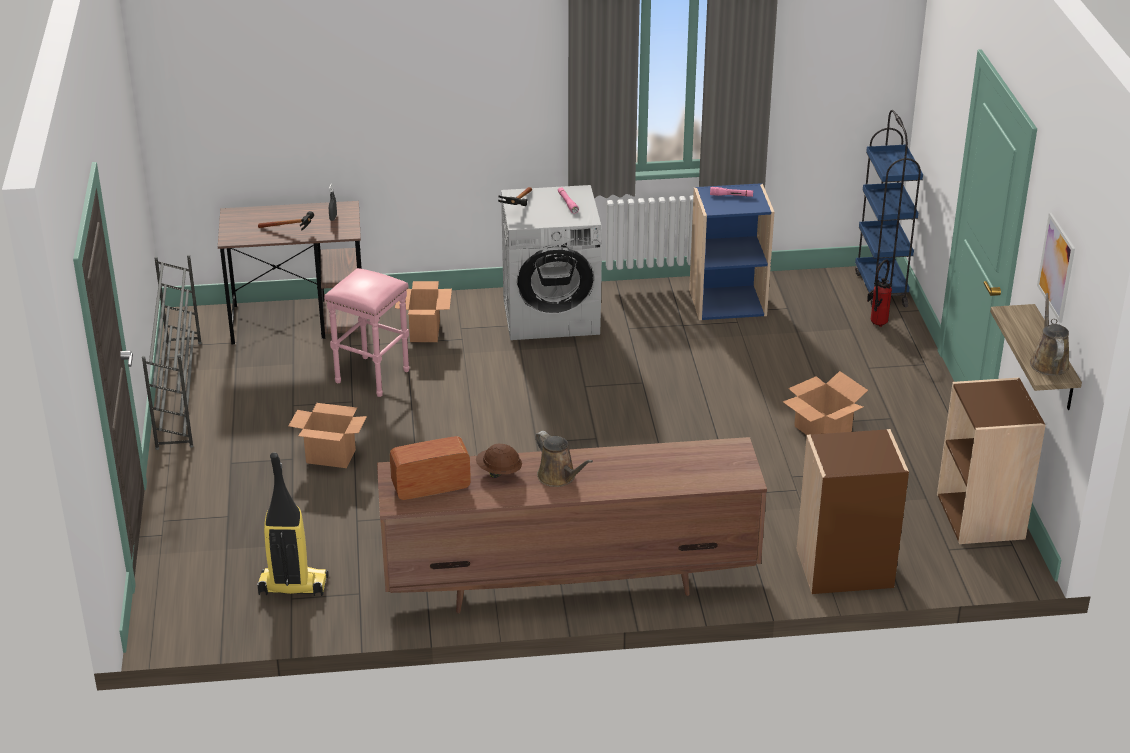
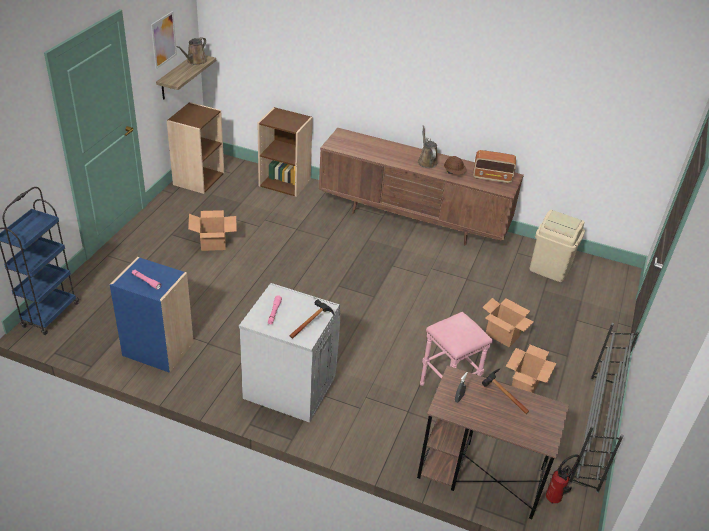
camera: 155 degrees left, 5 degrees up
(292, 586) = (550, 268): vacuum cleaner -> beige trash can
(424, 331) = (388, 417): cardboard box -> cardboard box (524, 386)
(876, 324) = (92, 292): fire extinguisher -> fire extinguisher (555, 498)

